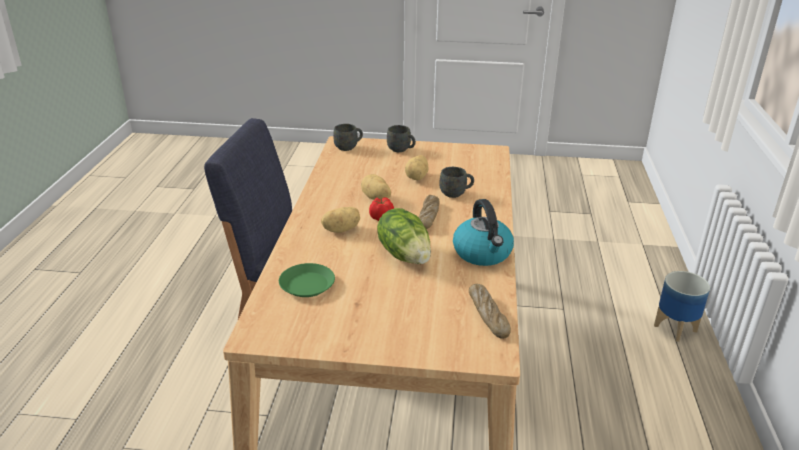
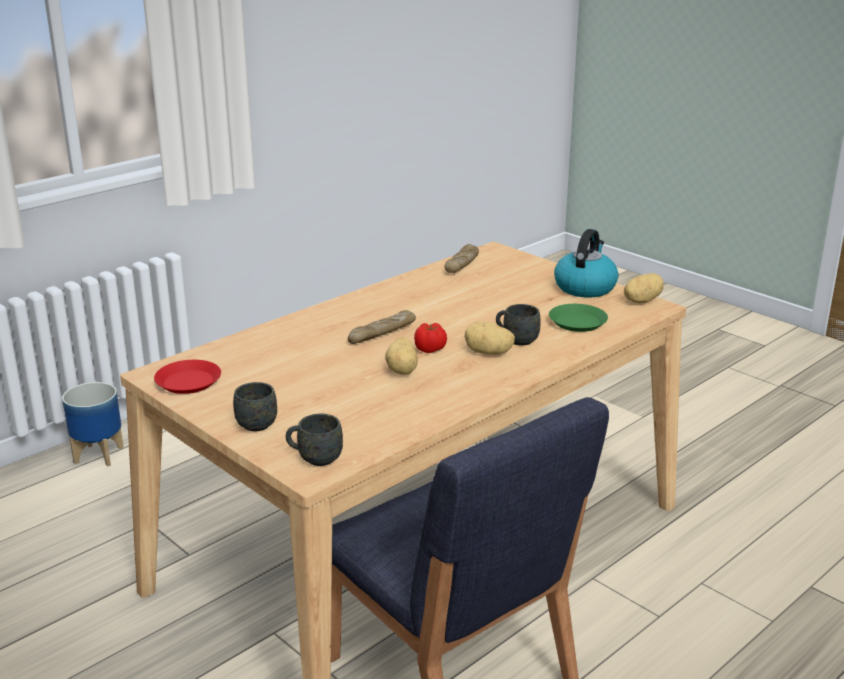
camera: 140 degrees left, 5 degrees down
(405, 255) = (459, 314): lettuce -> none
(417, 177) = (312, 376): potato -> potato (641, 300)
(456, 193) = (309, 344): grey mug -> grey mug (516, 339)
(469, 153) = (189, 382): none -> red plate
(483, 253) = (392, 293): kettle -> kettle (585, 287)

